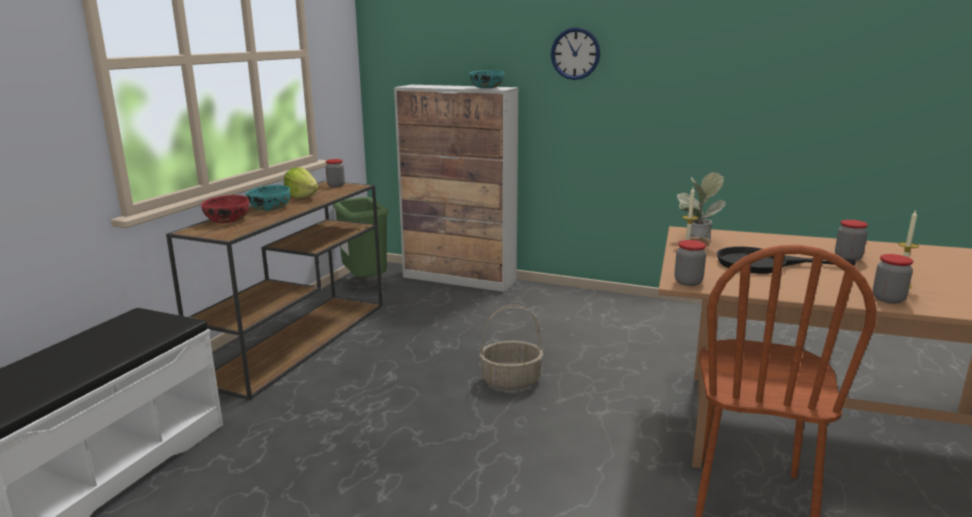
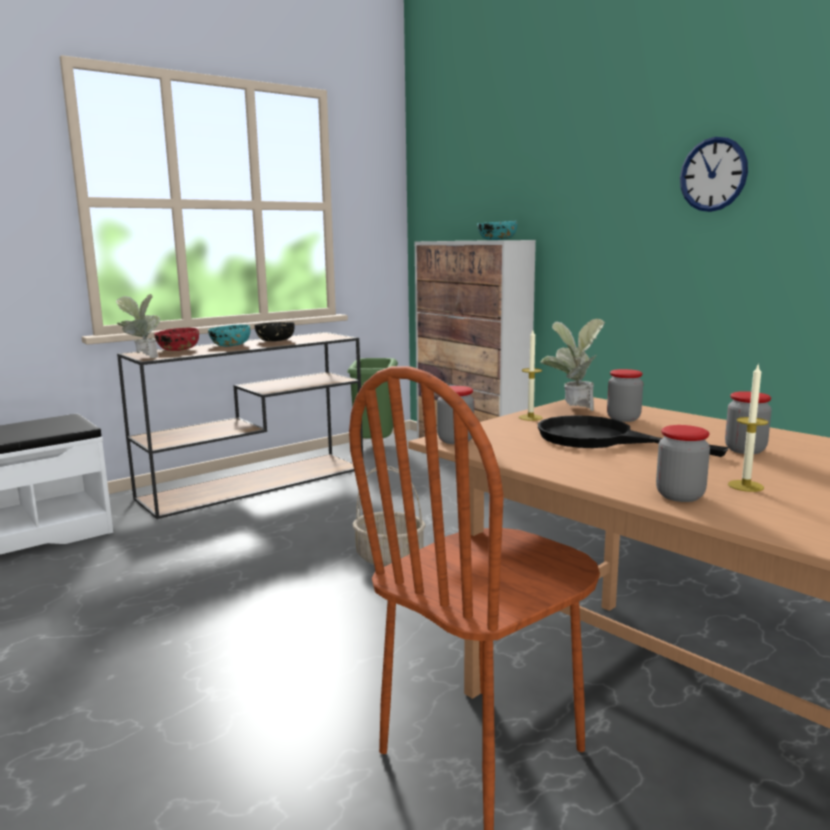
camera: 30 degrees right, 5 degrees down
(216, 236) = (142, 358): none -> potted plant
(302, 197) = (275, 340): lettuce -> black bowl
(336, 185) = (325, 335): jar -> jar (623, 418)
(575, 53) = (592, 197): wall clock -> wall clock (713, 174)

